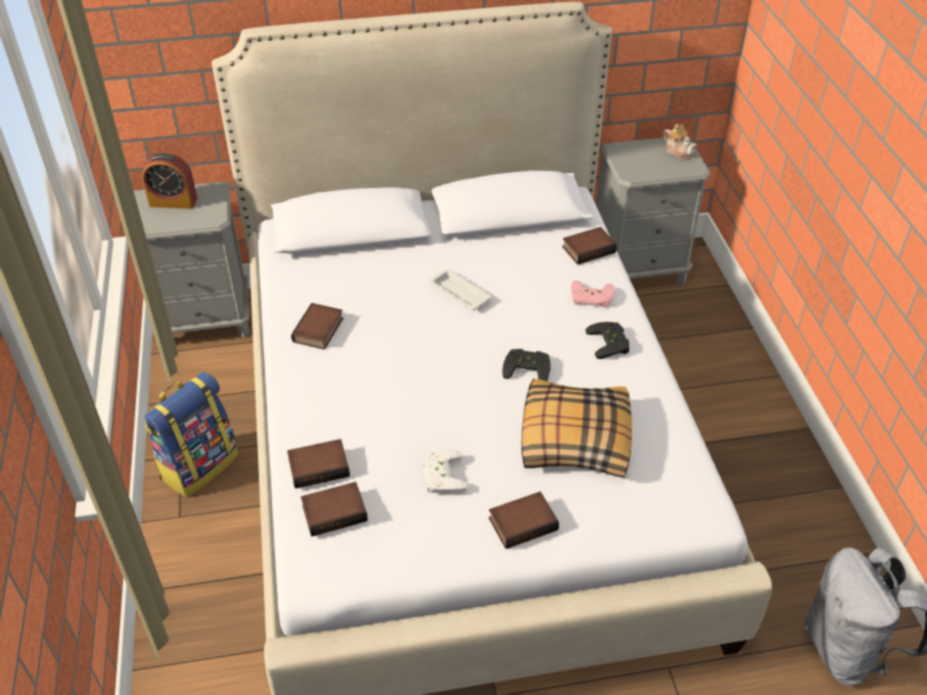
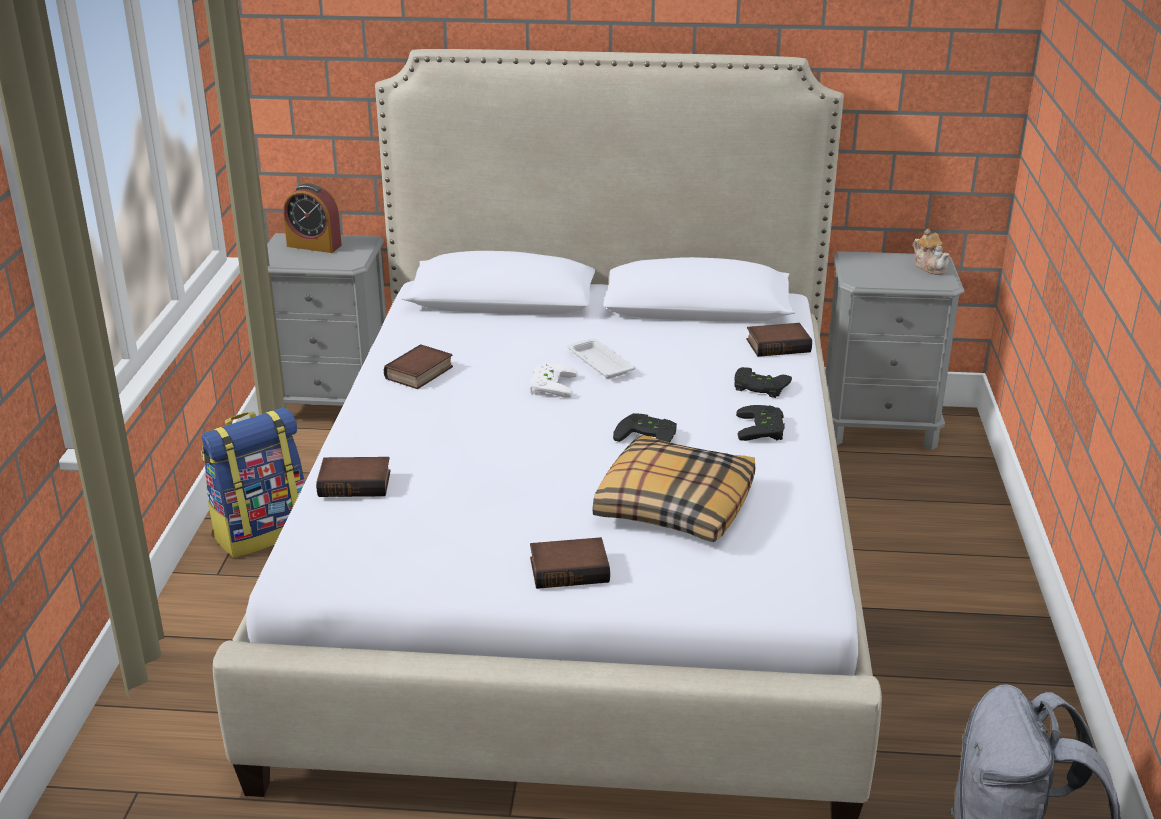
camera: 15 degrees right, 15 degrees down
(335, 511) = (352, 522): book -> none
(440, 475) = (491, 510): white game controller -> white game controller (549, 385)
(591, 298) = (759, 387): pink game controller -> black game controller

